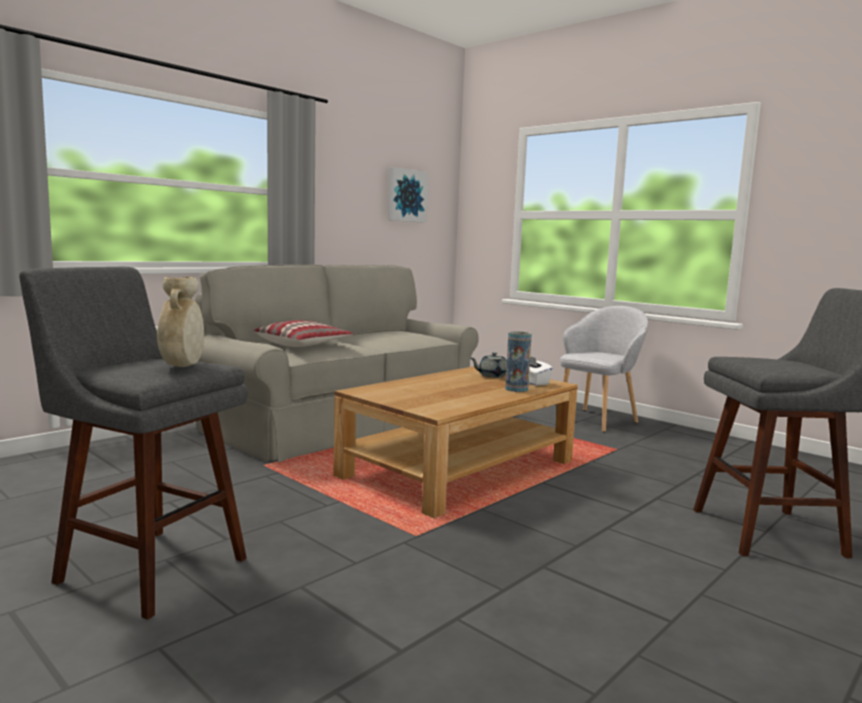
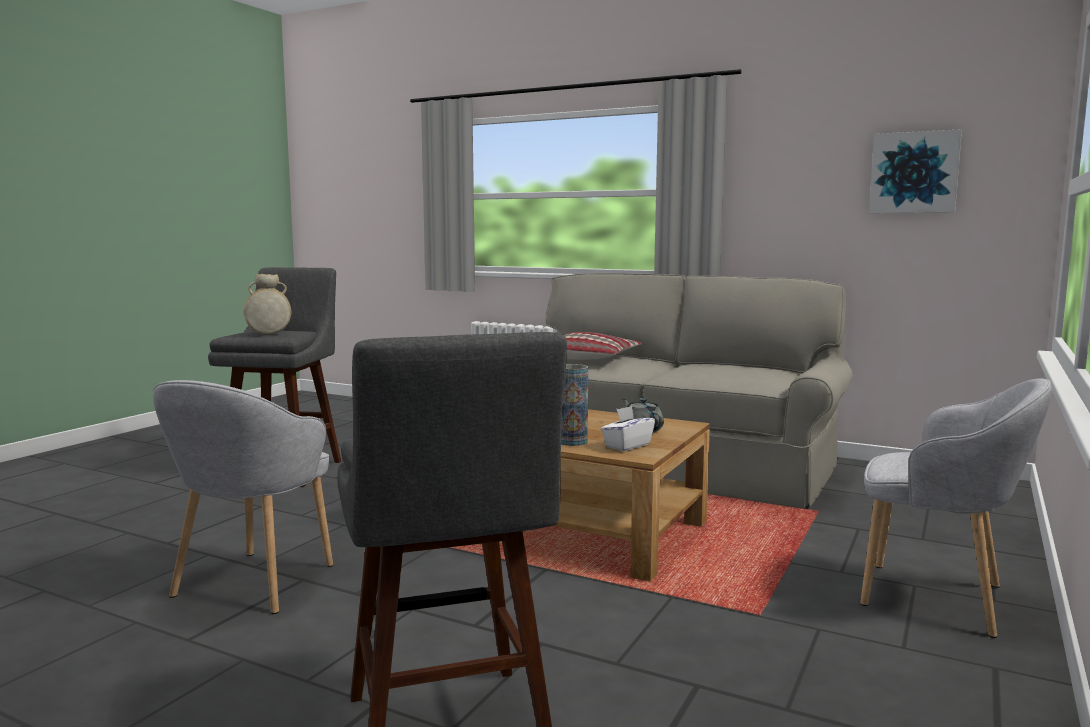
camera: 75 degrees right, 0 degrees up
(548, 590) = (253, 583): none -> grey armchair

